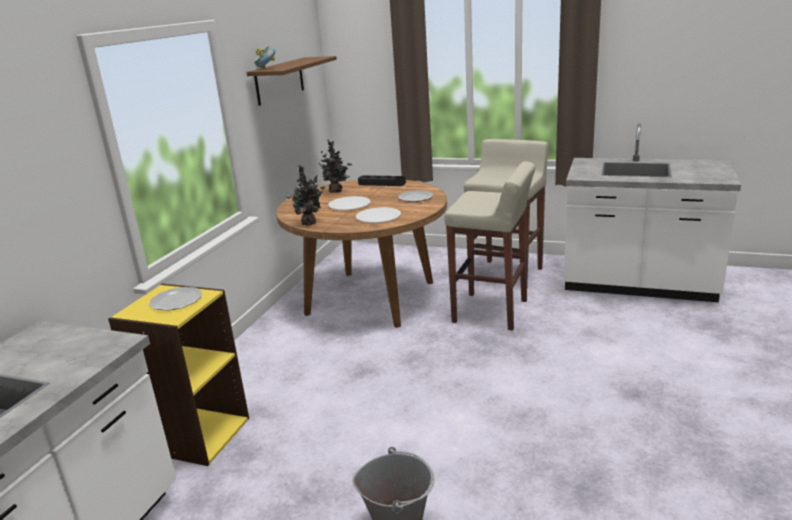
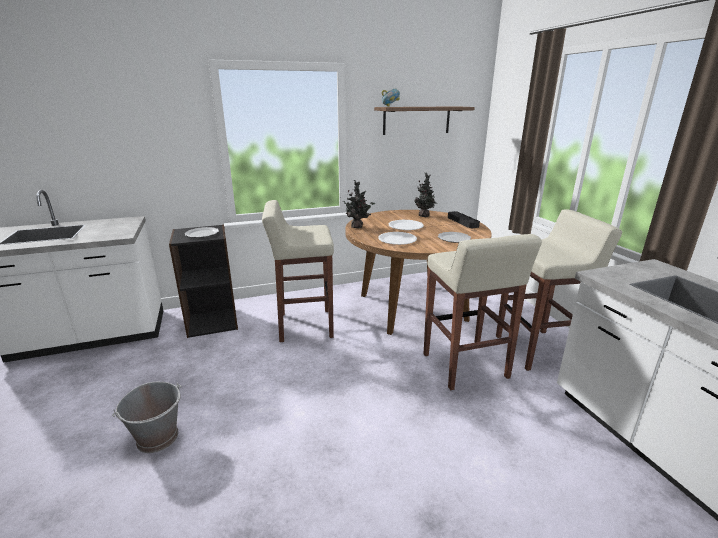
camera: 50 degrees right, 0 degrees up
(198, 435) = (212, 321): yellow bookcase -> black bookcase
(311, 369) = (304, 325): none -> beige stool

